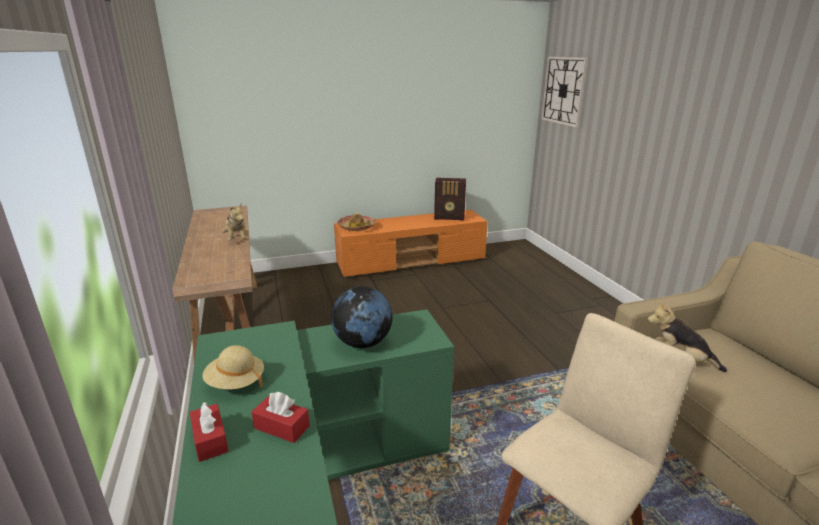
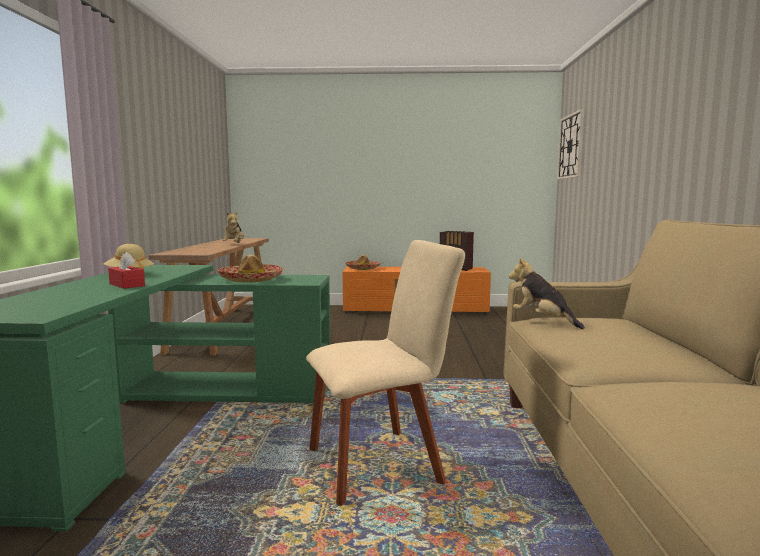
camera: 20 degrees right, 15 degrees down
(210, 440) = (77, 284): red tissue box -> none
(363, 343) = (251, 280): globe -> hat

